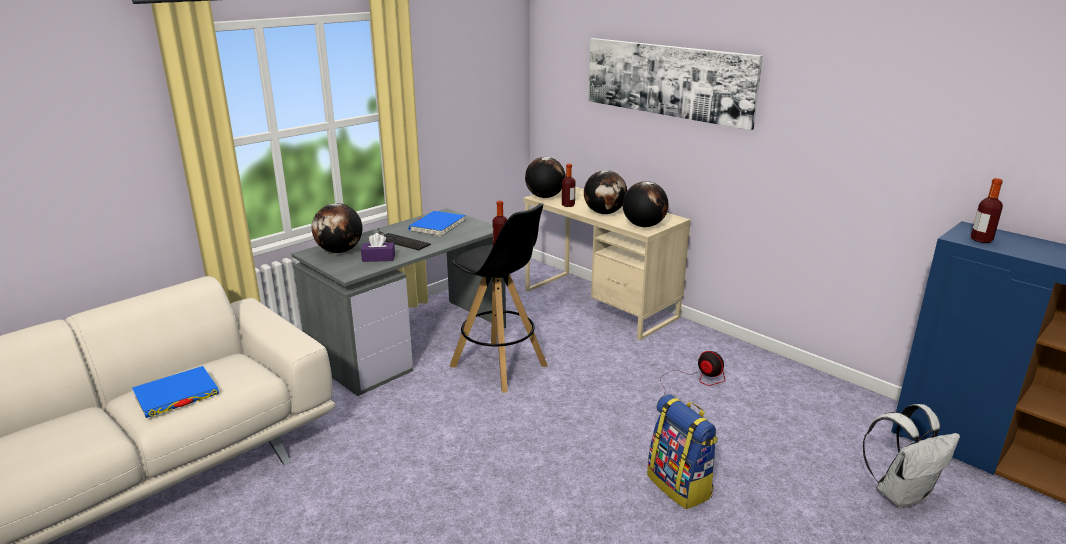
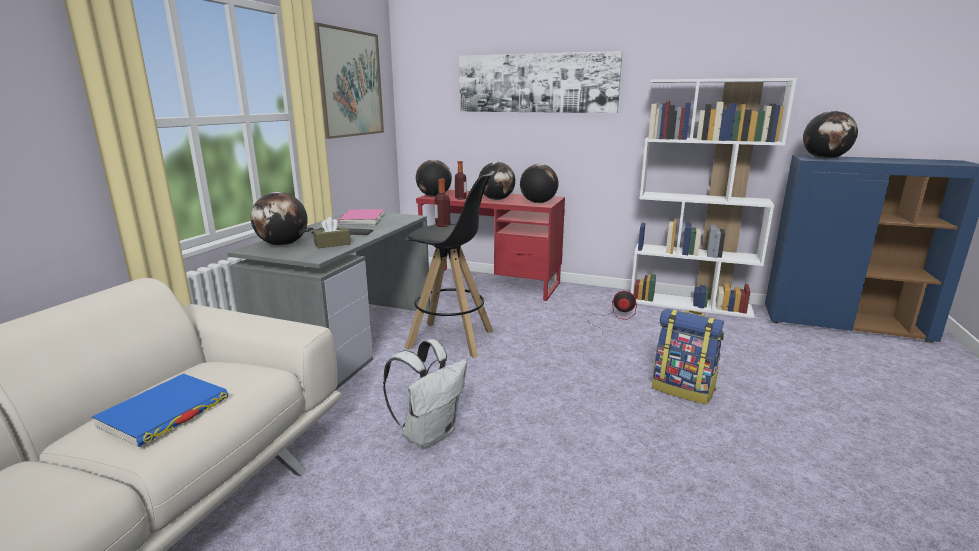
camera: 25 degrees left, 5 degrees down
(378, 258) = (332, 244): purple tissue box -> brown tissue box
(437, 226) = (362, 220): blue book -> pink book
(463, 71) = (350, 83): none -> picture
(599, 303) = (491, 283): beige desk -> red desk
(813, 383) = (690, 304): none -> white bookcase
(901, 494) = (819, 356): white backpack -> white backpack (429, 433)
(981, 240) = (825, 158): bottle -> globe

